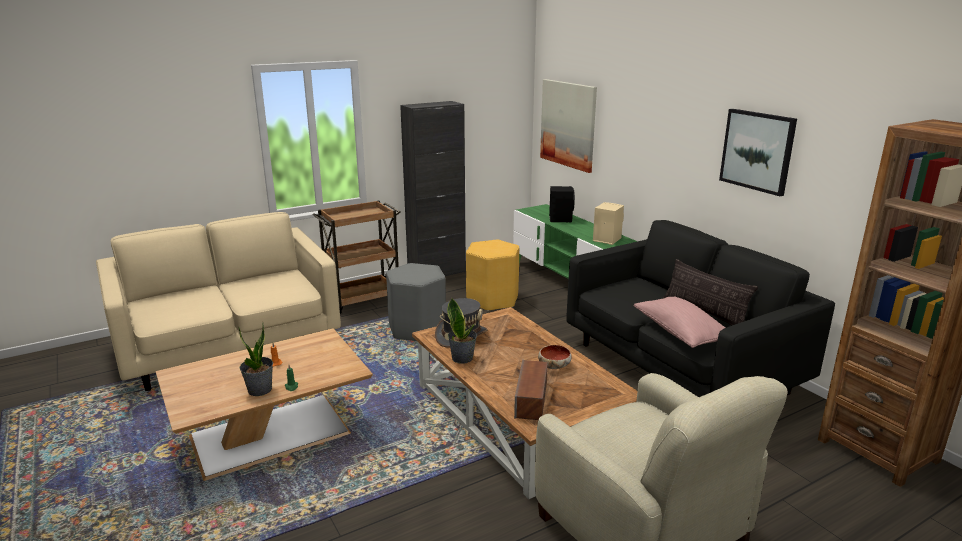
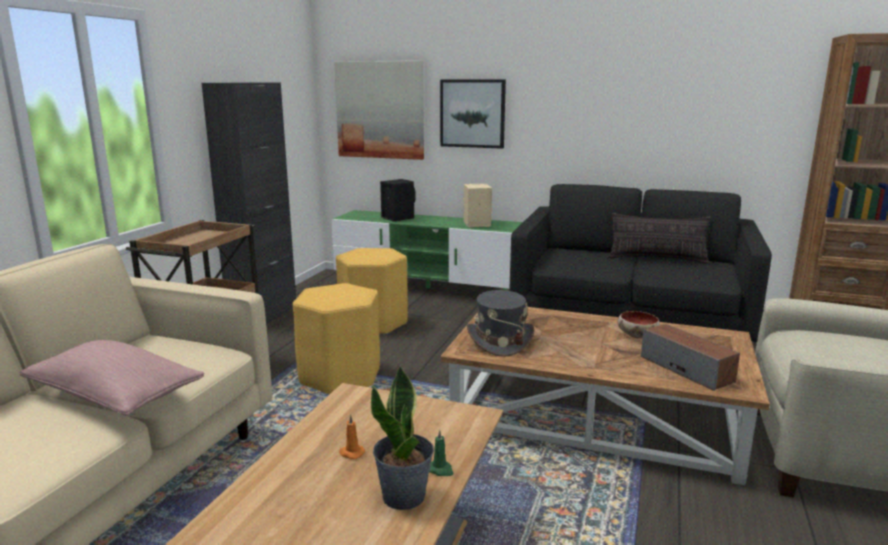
camera: 40 degrees left, 5 degrees down
(418, 329) = (340, 376): grey stool -> yellow stool
(462, 358) = (548, 359): potted plant -> none
(681, 333) = (677, 276): pink pillow -> pink pillow (115, 396)
(757, 151) = (649, 96): picture -> picture (472, 113)

